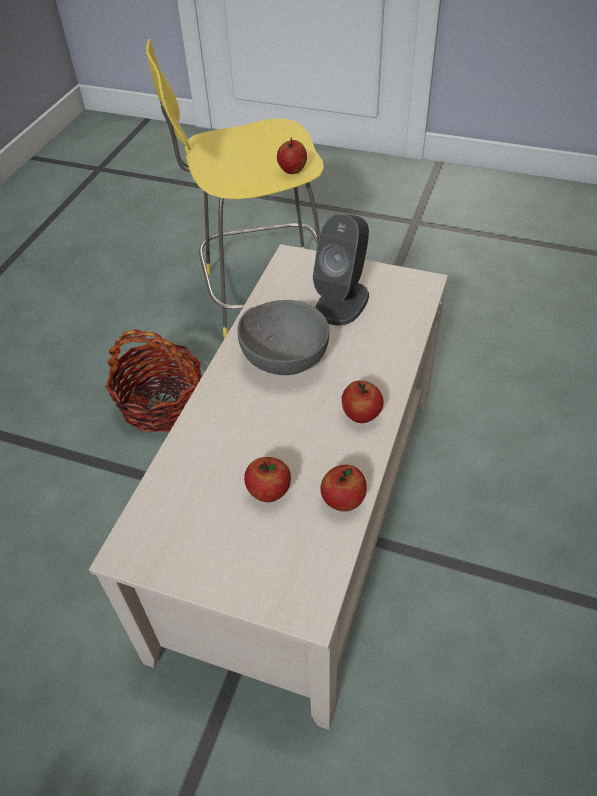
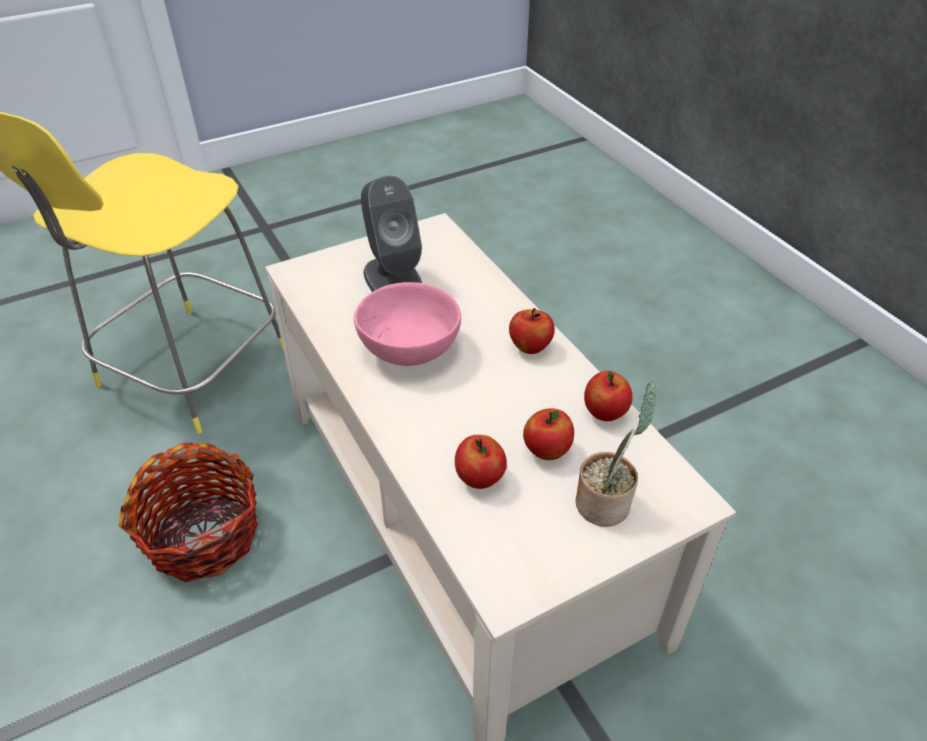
camera: 50 degrees left, 5 degrees down
(255, 557) = (606, 502): none -> potted plant
(284, 357) = (406, 349): grey bowl -> pink bowl
(292, 170) = (205, 193): apple -> apple (480, 478)

